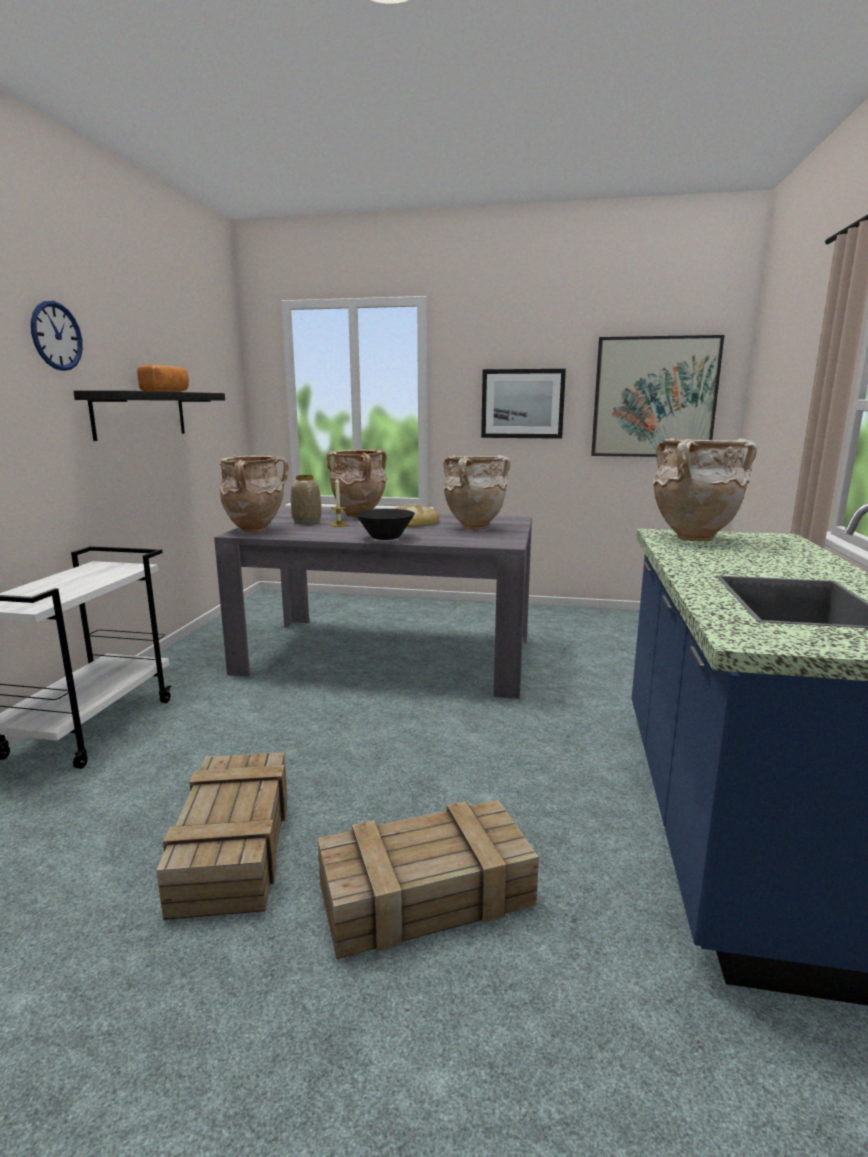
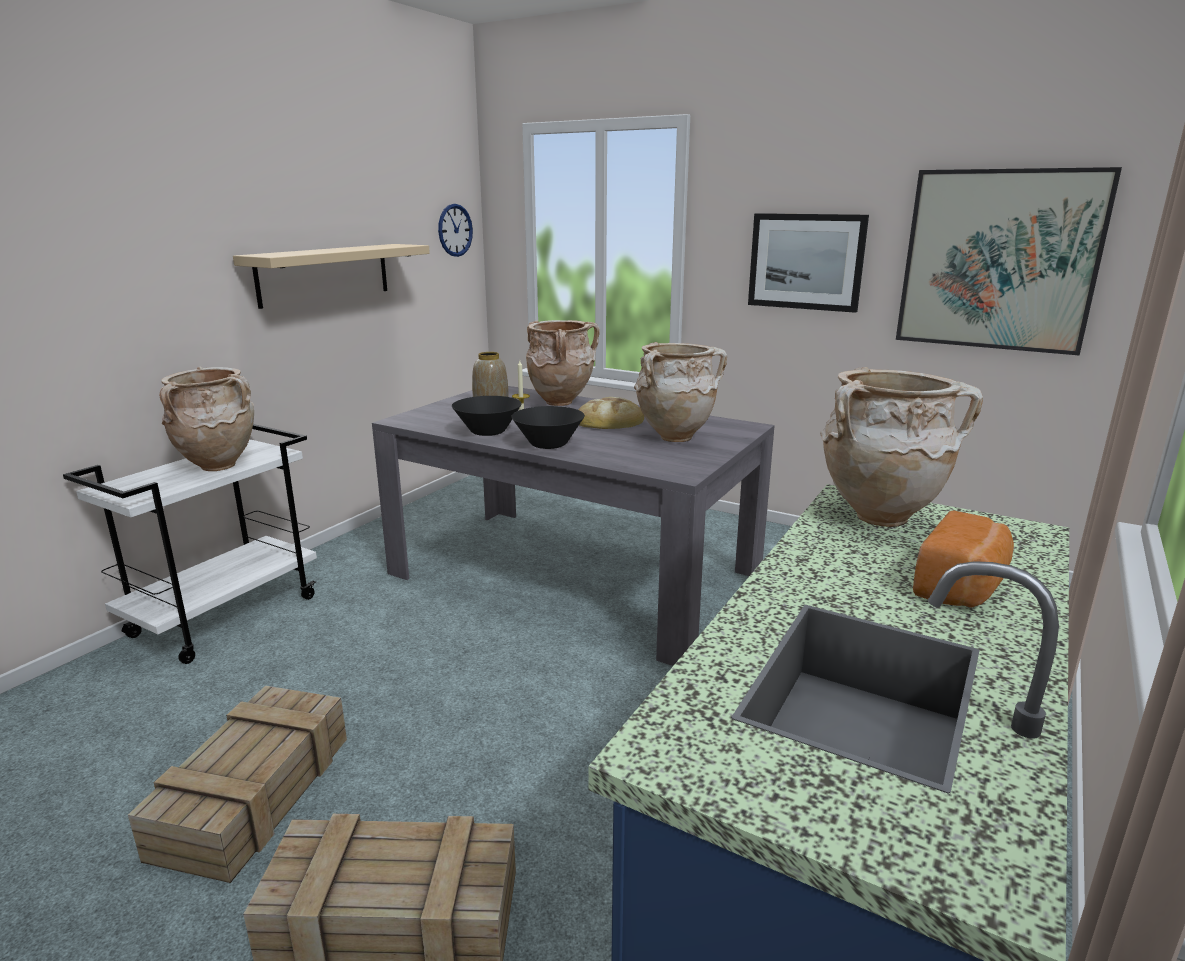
camera: 20 degrees right, 5 degrees up
(56, 336) = (211, 197): wall clock -> wall clock (455, 230)
(140, 414) = (324, 274): black shelf -> beige shelf
(167, 391) = (353, 248): bread -> bread (962, 586)
(255, 530) = (423, 416): beige vase -> beige vase (220, 467)
(325, 534) = (488, 432): none -> black bowl

